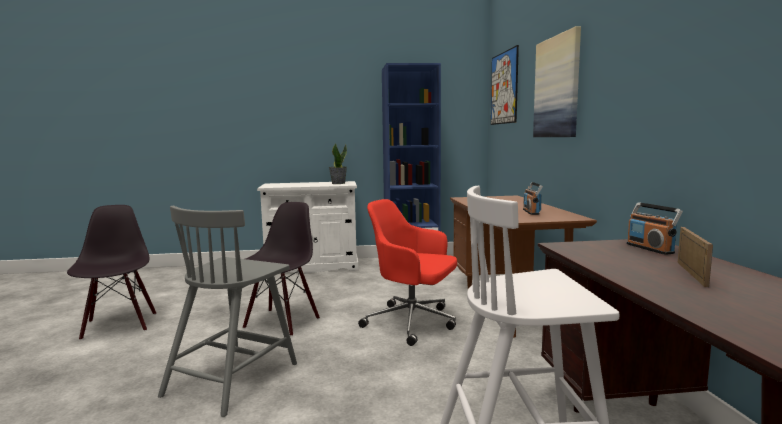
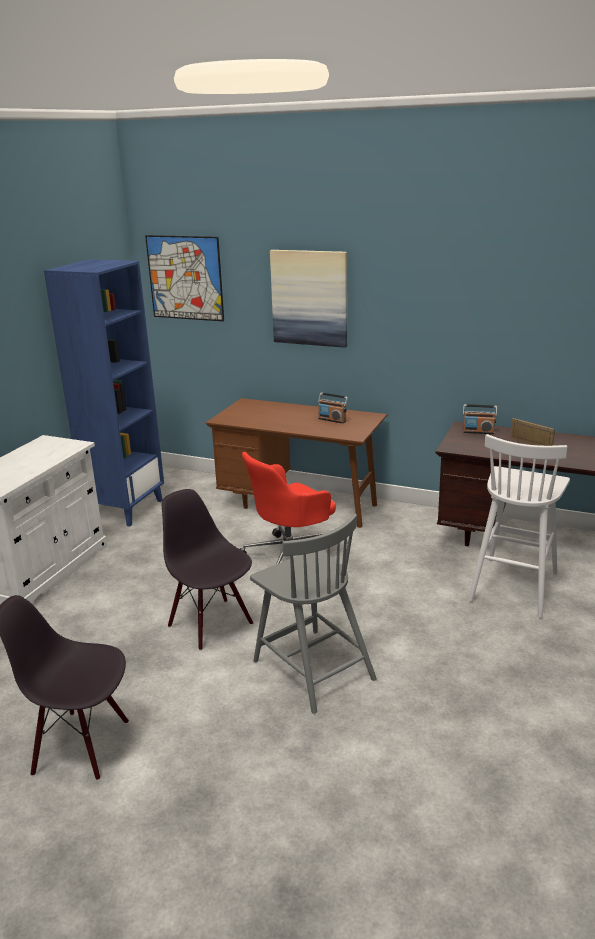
camera: 60 degrees left, 15 degrees up
(338, 183) = (54, 447): potted plant -> none

